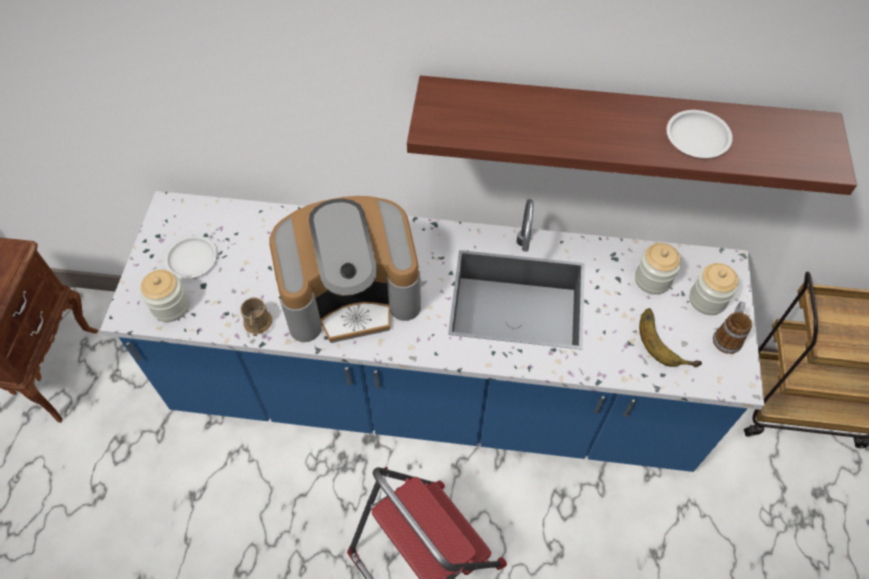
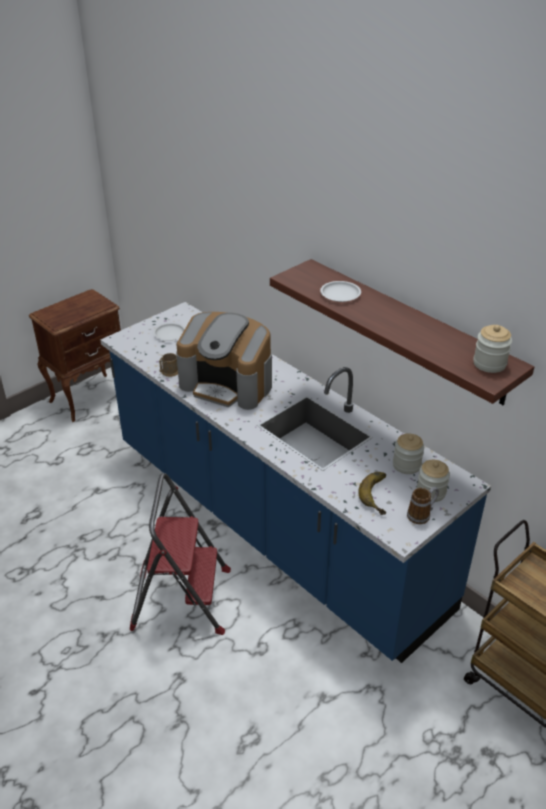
camera: 40 degrees right, 20 degrees down
(170, 306) = (139, 346): jar -> jar (489, 363)
(697, 137) = (425, 337): white plate -> white plate (340, 294)

